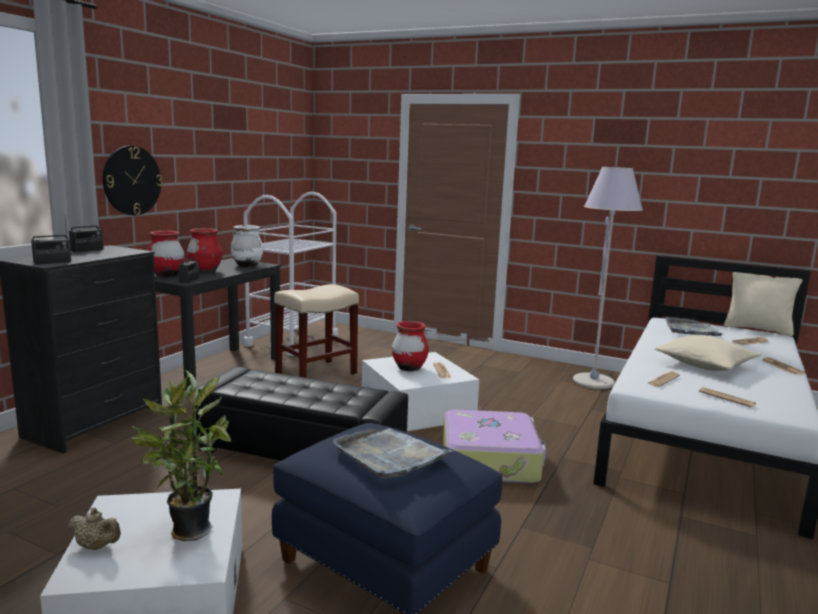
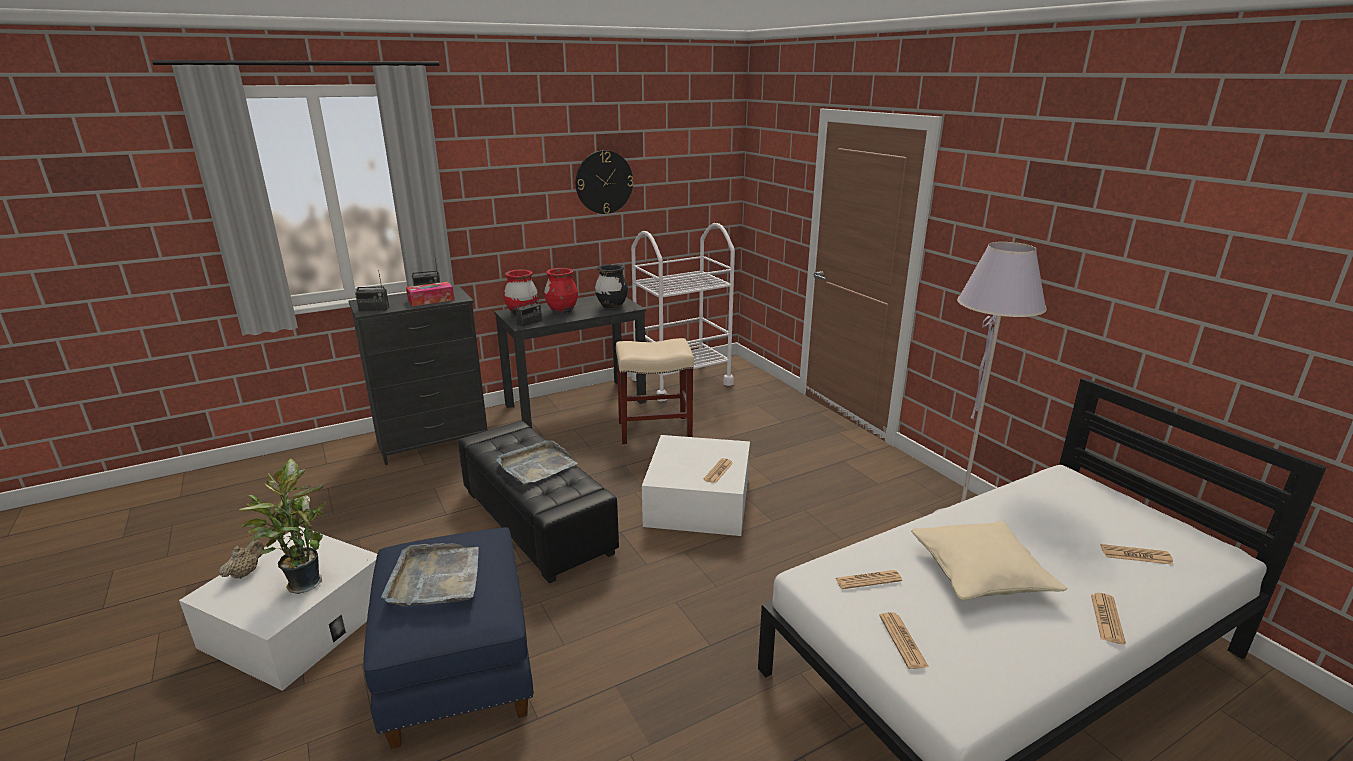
camera: 35 degrees right, 10 degrees up
(96, 547) = (245, 573): beige teapot -> beige teapot turned 120 degrees counterclockwise
(106, 254) = (431, 300): none -> tissue box
(132, 180) = (495, 221): wall clock -> wall clock (604, 182)
(247, 265) = (612, 306): white vase -> black vase
(409, 368) = (690, 458): red vase -> none
(490, 460) = (688, 593): suitcase -> none
(691, 330) = (1074, 505): grey tray -> grey tray (536, 465)
(757, 329) = (1209, 533): beige pillow -> none

